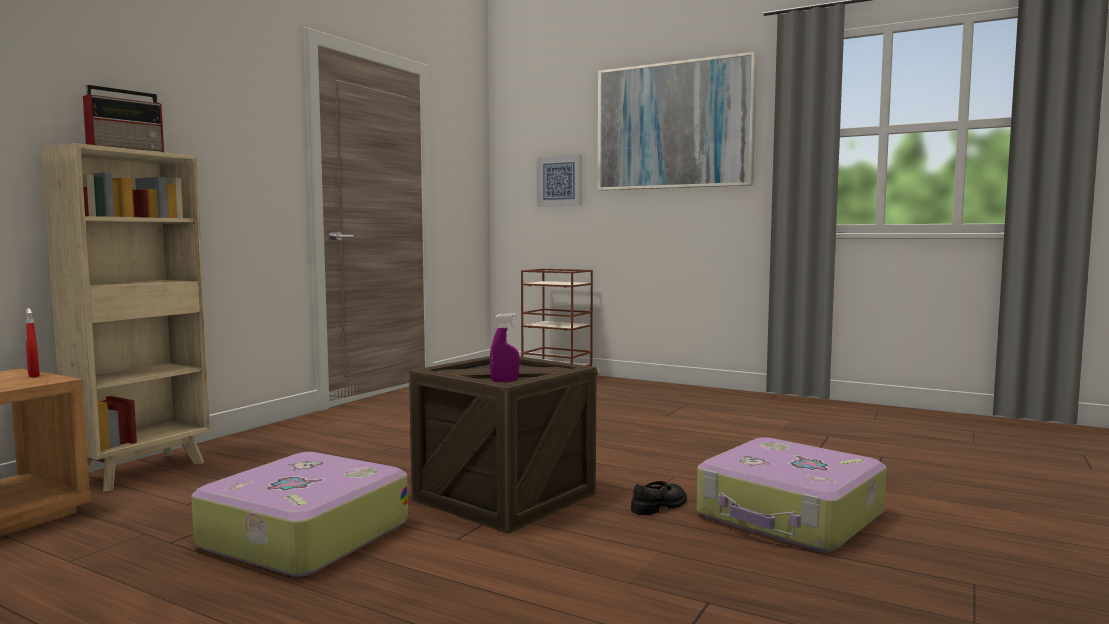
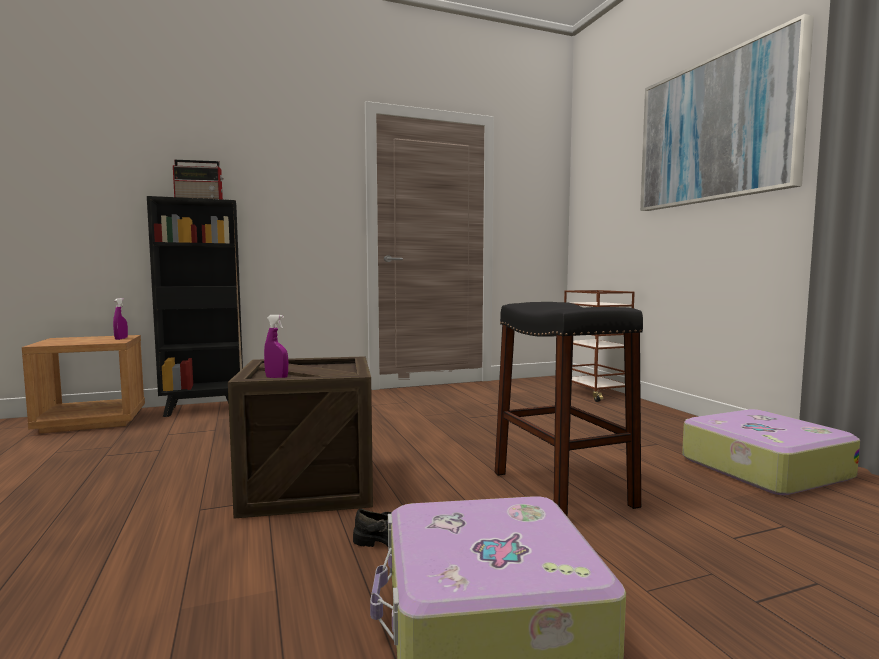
camera: 40 degrees right, 0 degrees up
(33, 376) = (121, 339): red spray bottle -> purple spray bottle
(143, 471) = (204, 409): beige bookcase -> black bookcase
(302, 535) = (150, 473): suitcase -> suitcase (761, 468)
(559, 181) = (615, 205): picture -> none
(687, 448) = (561, 489): none -> black stool

